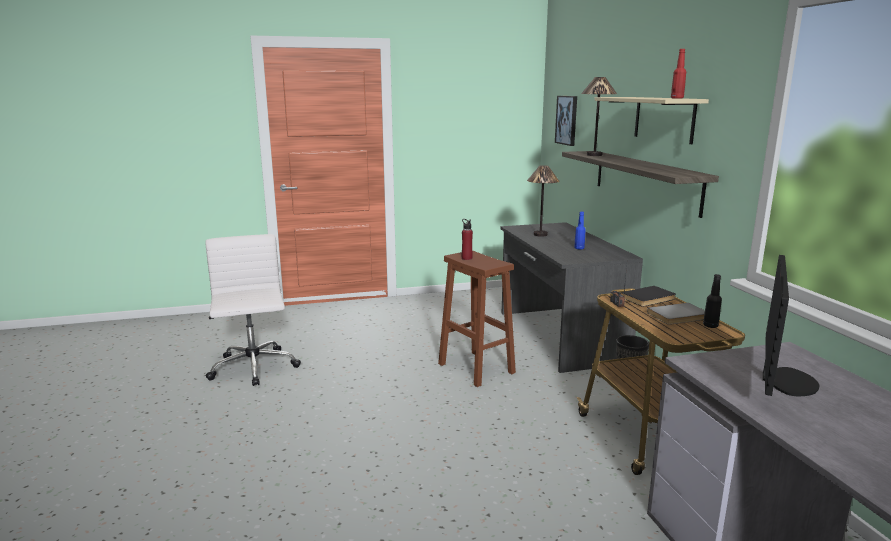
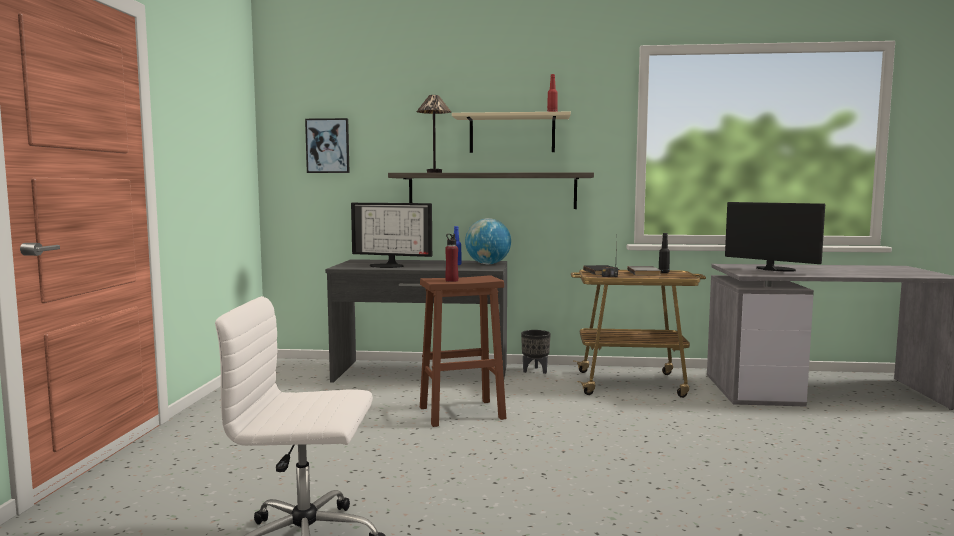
camera: 70 degrees left, 10 degrees down
(540, 235) = (388, 265): table lamp -> monitor
(601, 255) = (487, 264): none -> globe

